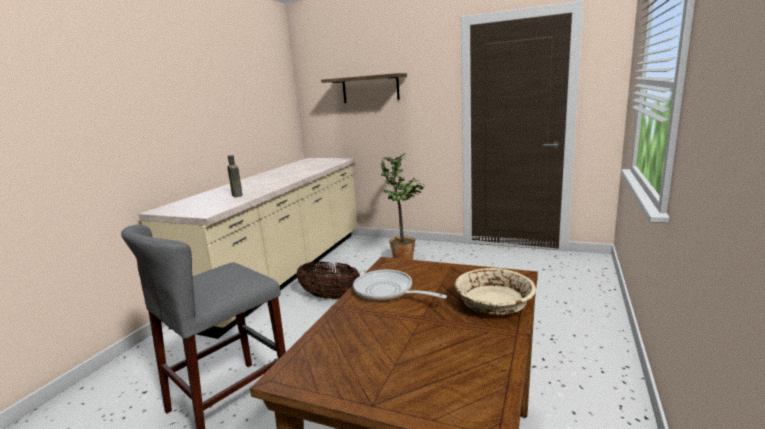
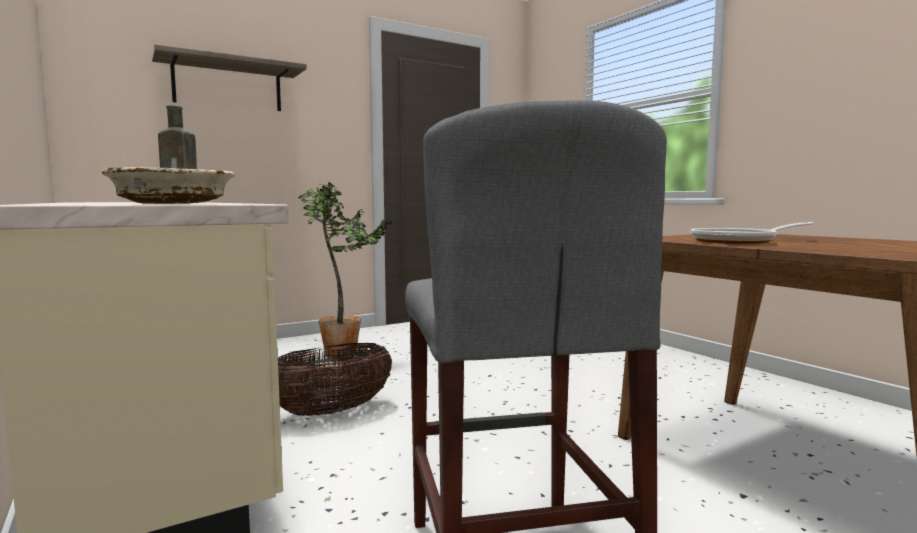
camera: 55 degrees left, 10 degrees down
(493, 303) = (803, 237): beige bowl -> beige bowl (172, 203)

